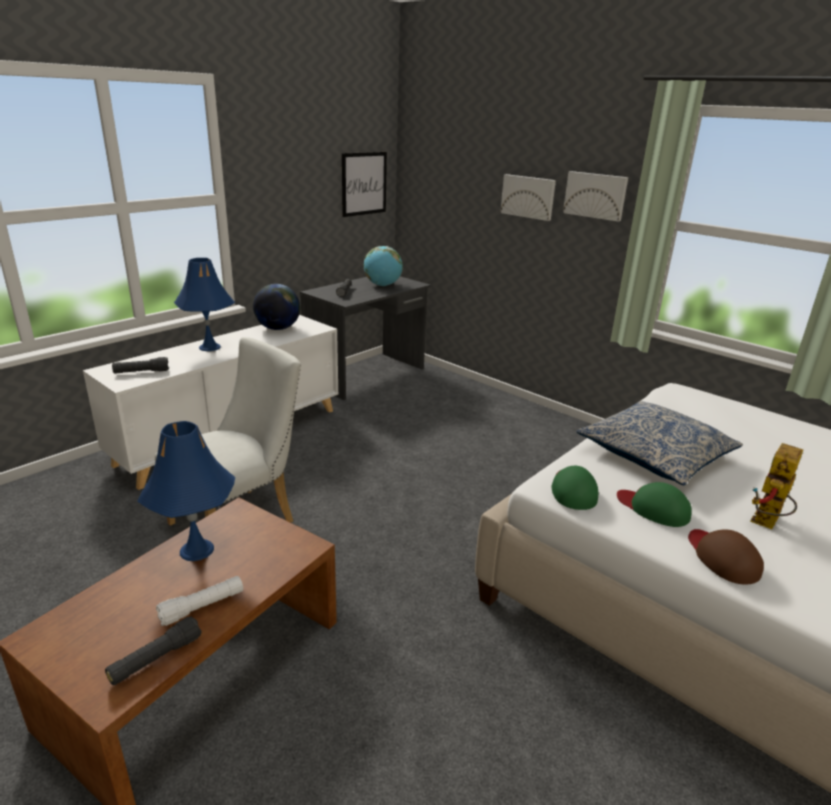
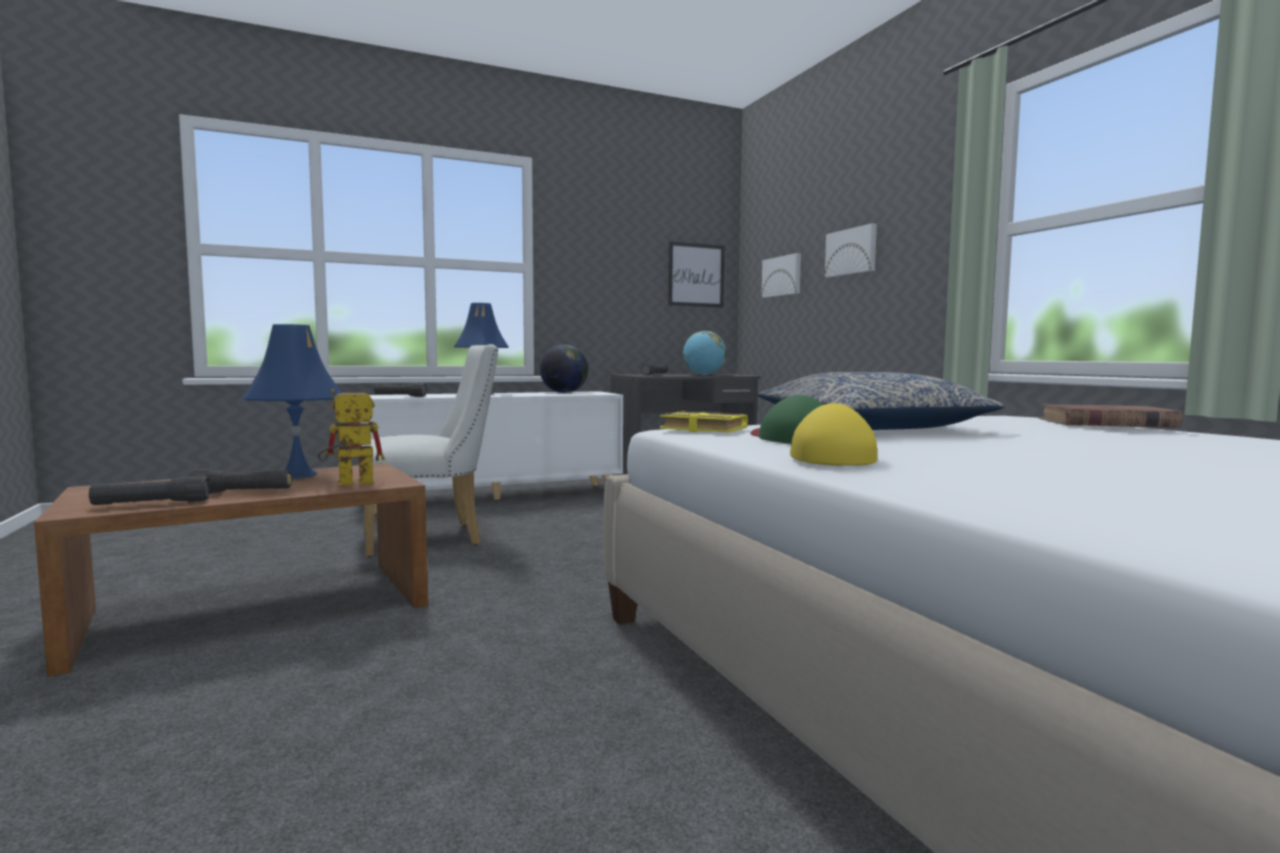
camera: 25 degrees right, 20 degrees down
(202, 607) = (242, 492): white flashlight -> black flashlight
(573, 490) = (701, 429): green cap -> yellow book
(595, 195) = (917, 226): picture -> picture (782, 276)
(722, 558) = (830, 456): brown cap -> yellow cap
(766, 524) = (961, 452): toy robot -> toy robot (347, 484)
(770, 427) = (1105, 423): none -> brown book

